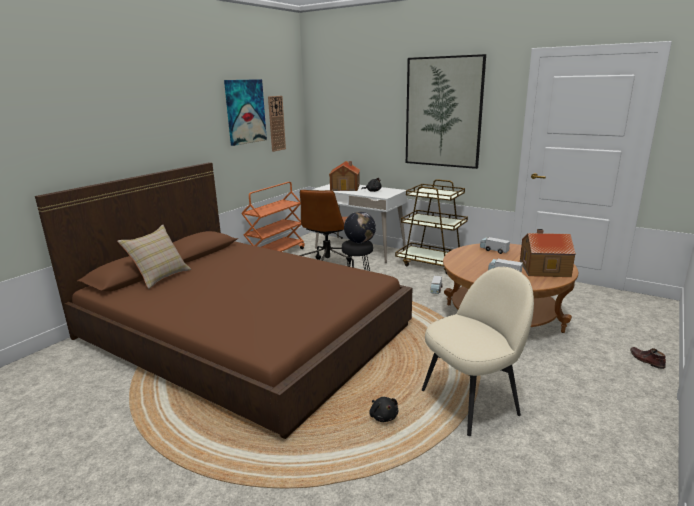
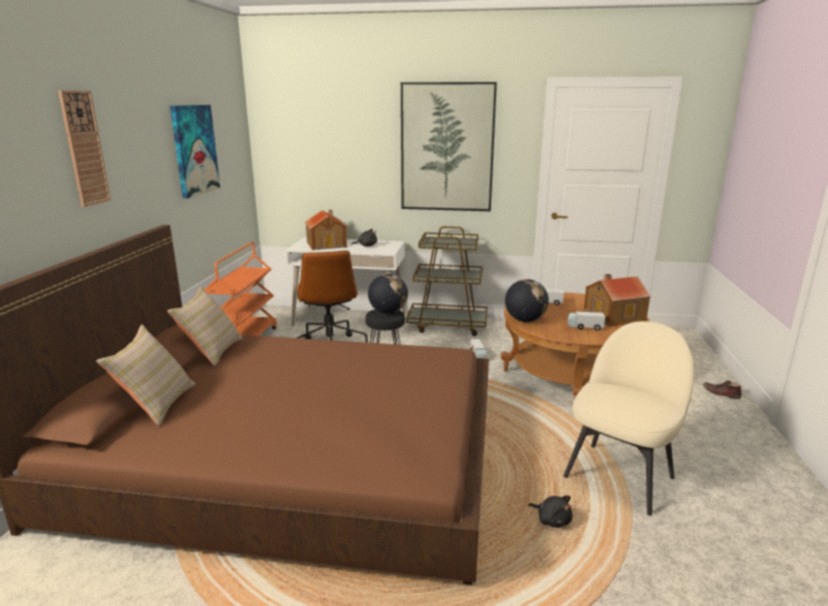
camera: 25 degrees left, 0 degrees up
(220, 252) = (211, 351): none -> beige pillow
(276, 123) = (226, 164): wall clock -> wall clock (84, 148)
(457, 261) = (525, 320): none -> globe

